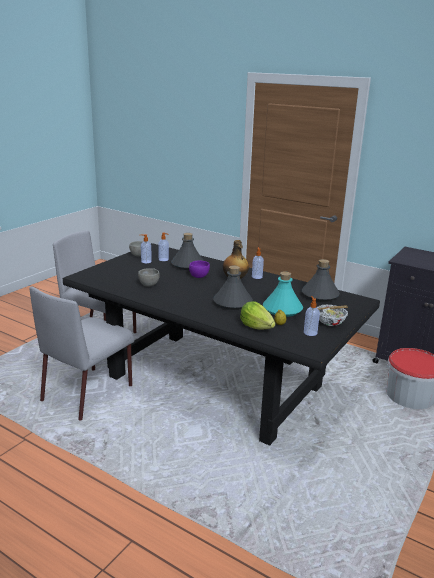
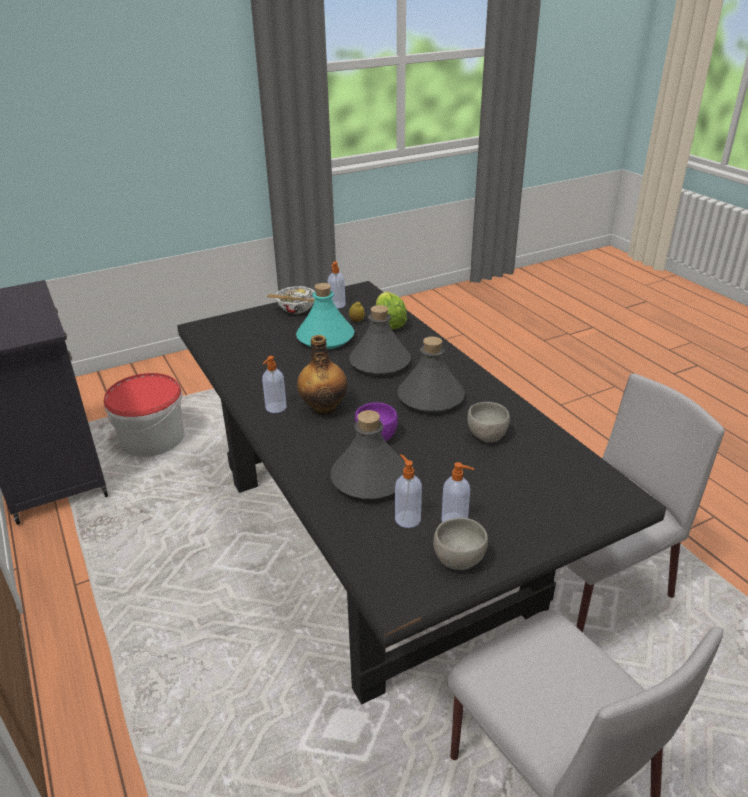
camera: 150 degrees left, 10 degrees up
(320, 295) = (239, 348): grey bottle -> grey bottle (430, 398)

